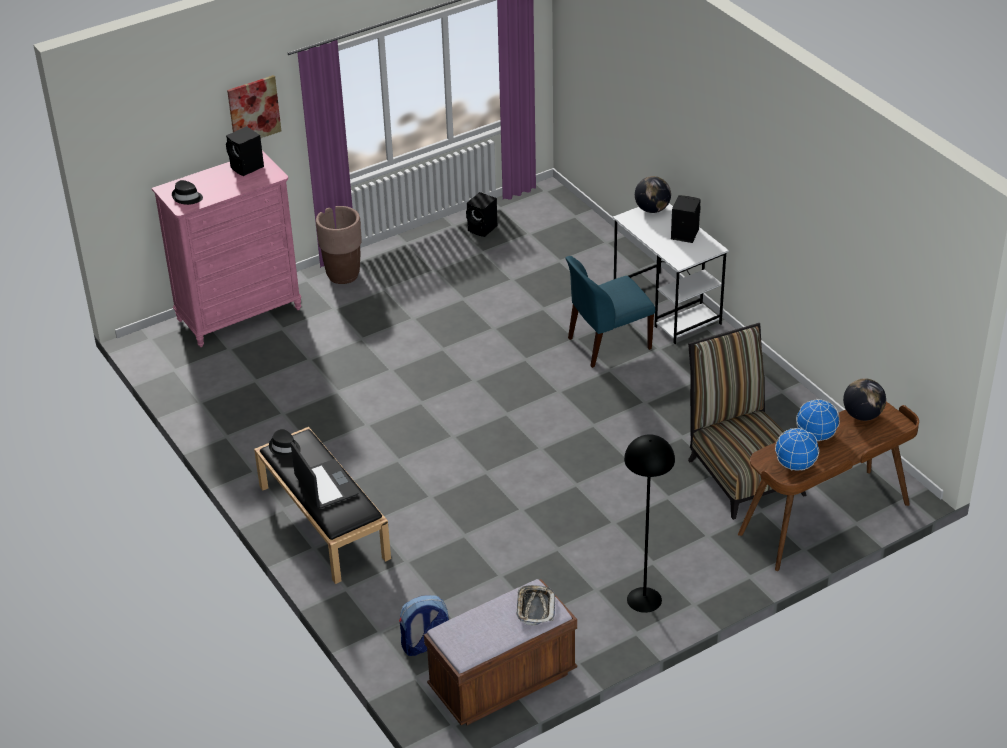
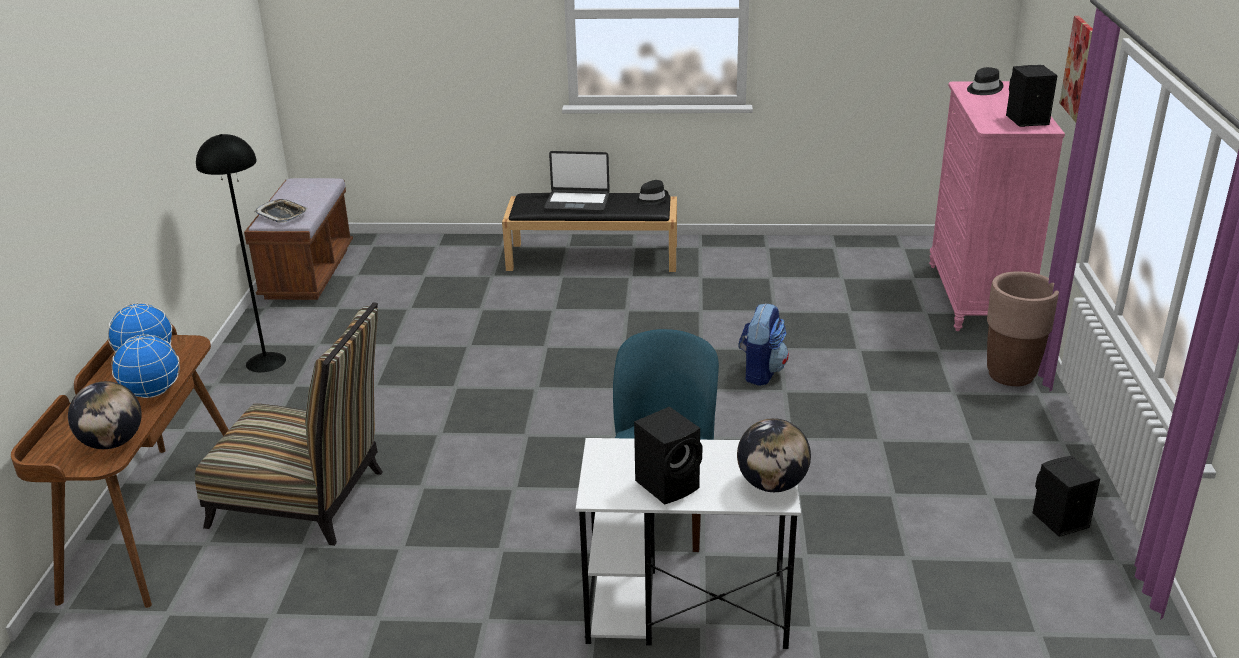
camera: 125 degrees right, 10 degrees down
(425, 646) = (393, 257): backpack -> backpack (761, 372)

